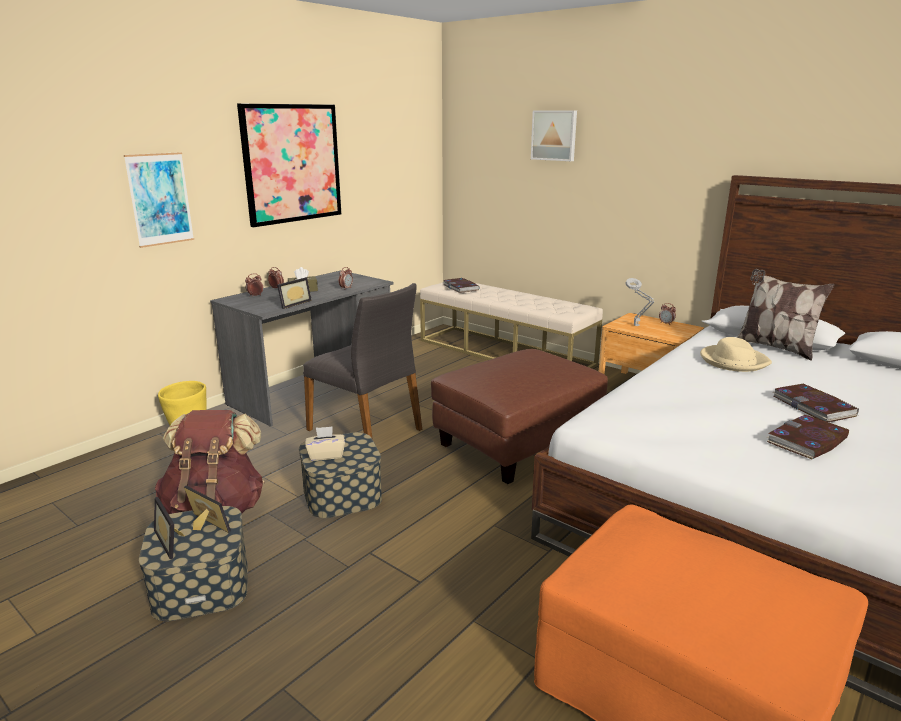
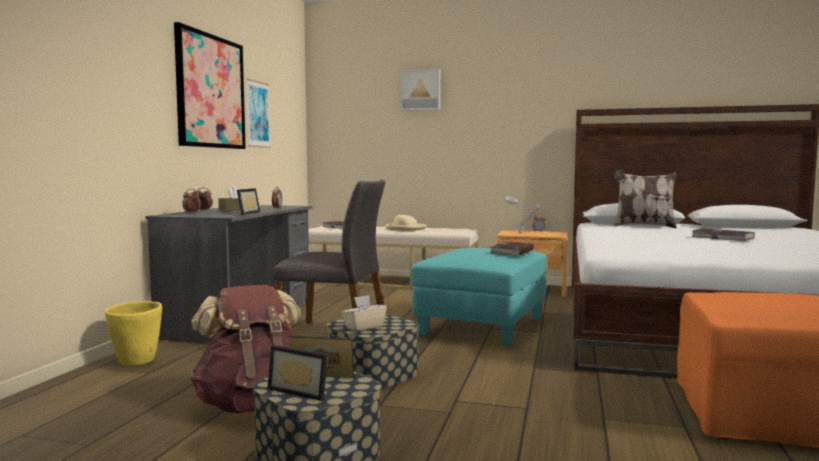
camera: 25 degrees left, 15 degrees down
(160, 199) = (109, 98): picture -> picture (258, 114)
(517, 445) = (482, 326): brown ottoman -> turquoise ottoman
(733, 361) = (633, 230): beige hat -> beige hat (405, 229)
(807, 440) = (751, 246): book -> book (512, 252)

